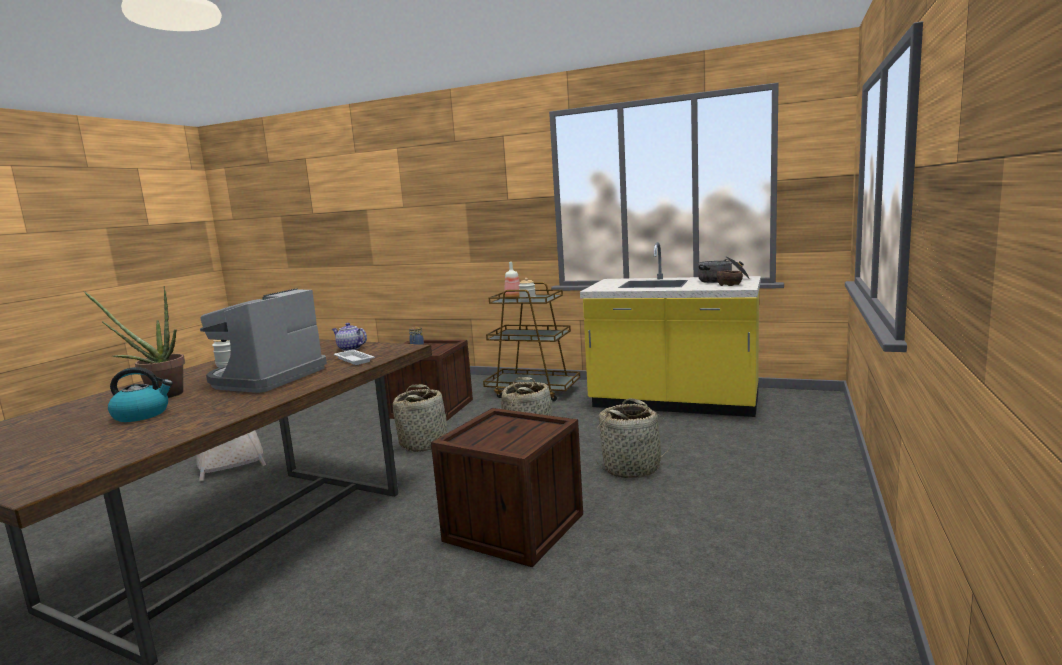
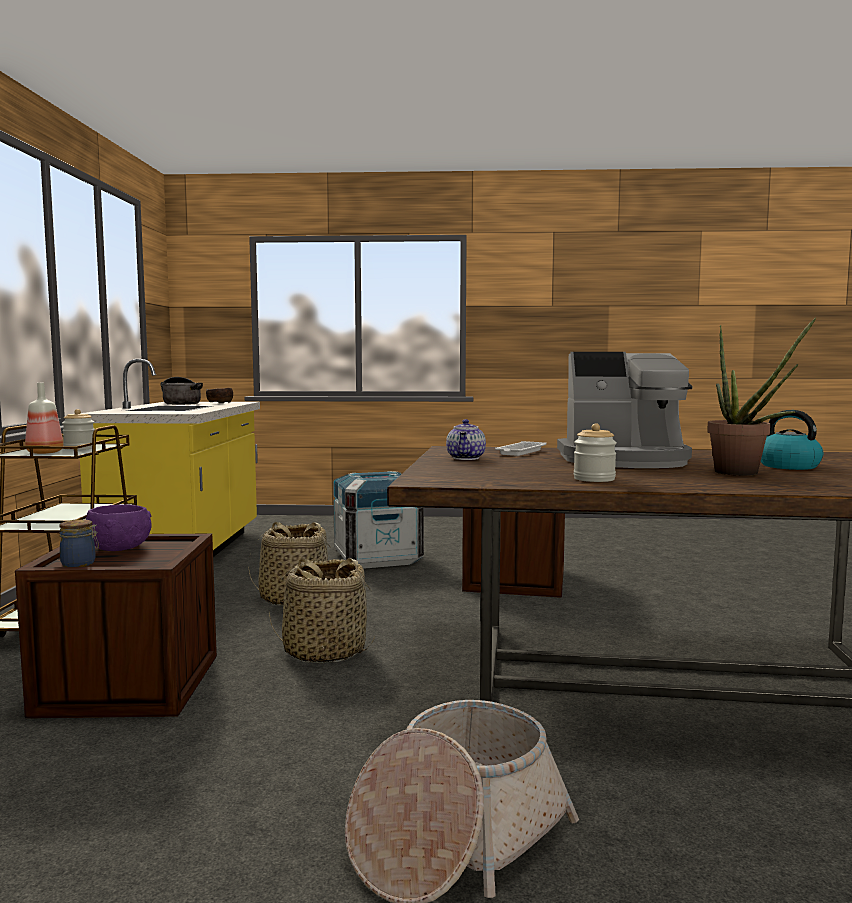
camera: 110 degrees left, 5 degrees down
(439, 347) = (120, 548): none -> purple bowl
(632, 468) = (378, 558): basket -> crate

